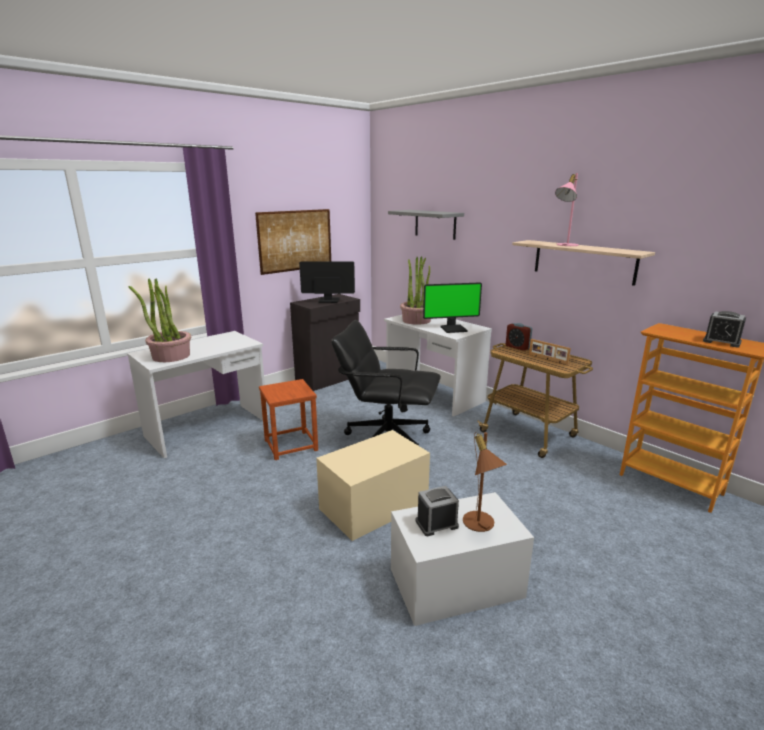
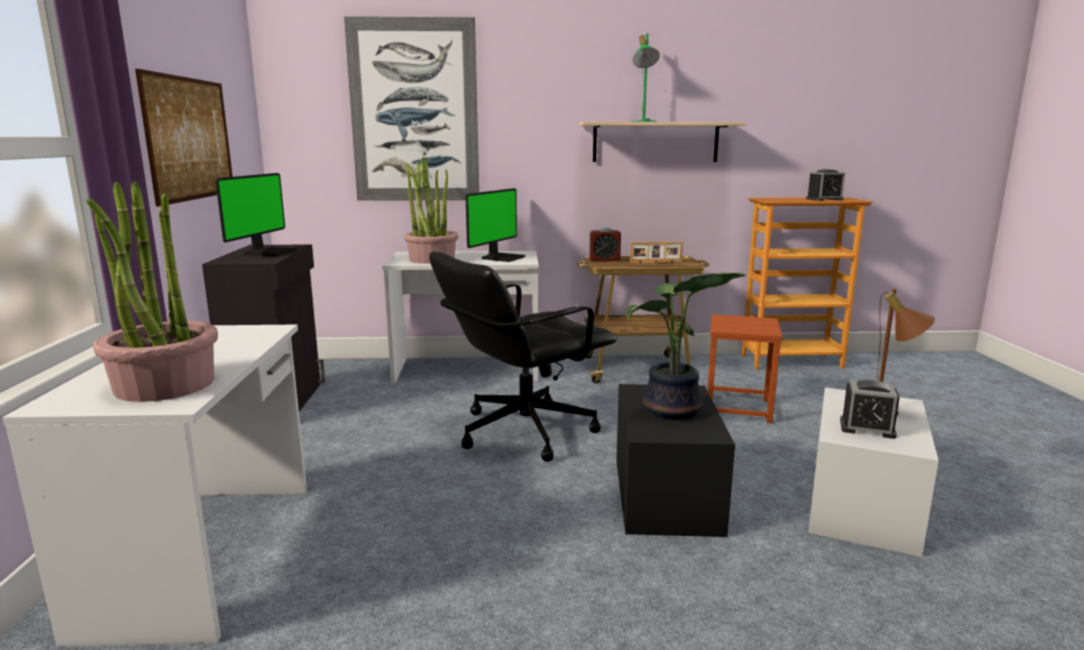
camera: 50 degrees left, 5 degrees down
(291, 445) = (419, 497): brown stool -> brown stool (738, 408)
(328, 301) = (269, 252): monitor -> monitor turned 150 degrees clockwise
(372, 456) = (672, 412): none -> potted plant
(374, 505) = (665, 494): beige storage box -> black storage box
(435, 224) = (414, 111): grey shelf -> picture
(436, 524) = (867, 428): alarm clock -> alarm clock turned 90 degrees counterclockwise
(564, 245) = (643, 121): pink table lamp -> green table lamp

